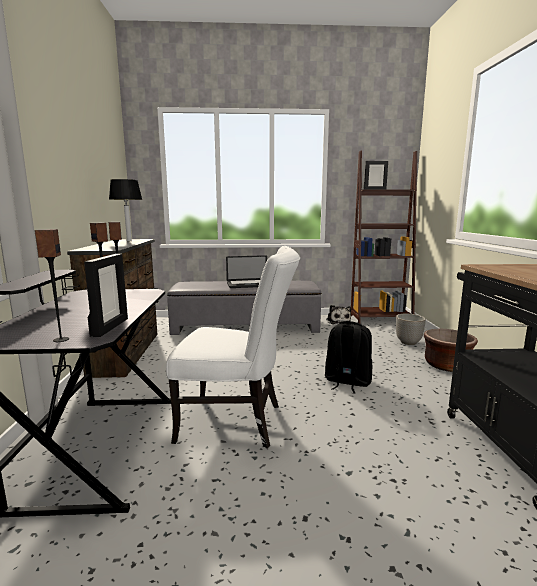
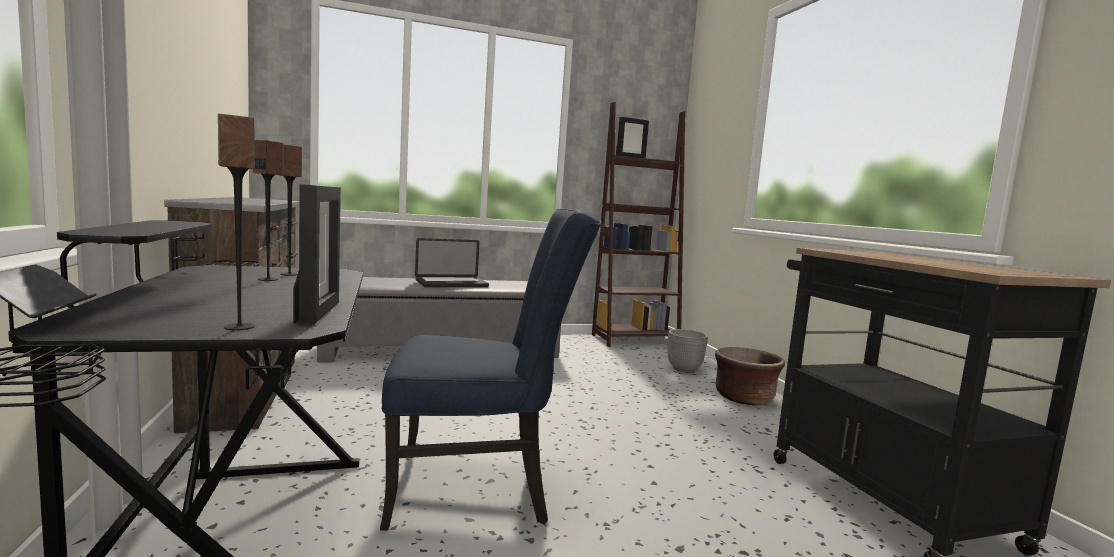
camera: 15 degrees left, 5 degrees down
(128, 241) = (260, 199): table lamp -> none
(237, 422) = (481, 488): white chair -> blue chair
(337, 321) = (577, 343): plush toy -> none
(347, 382) = (624, 423): black backpack -> none

